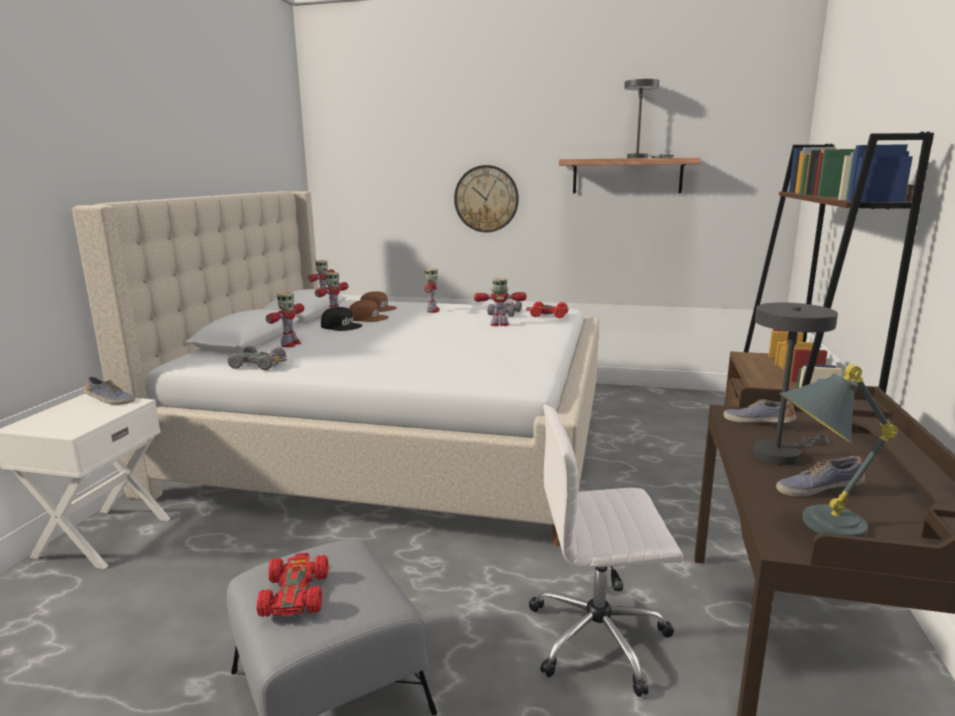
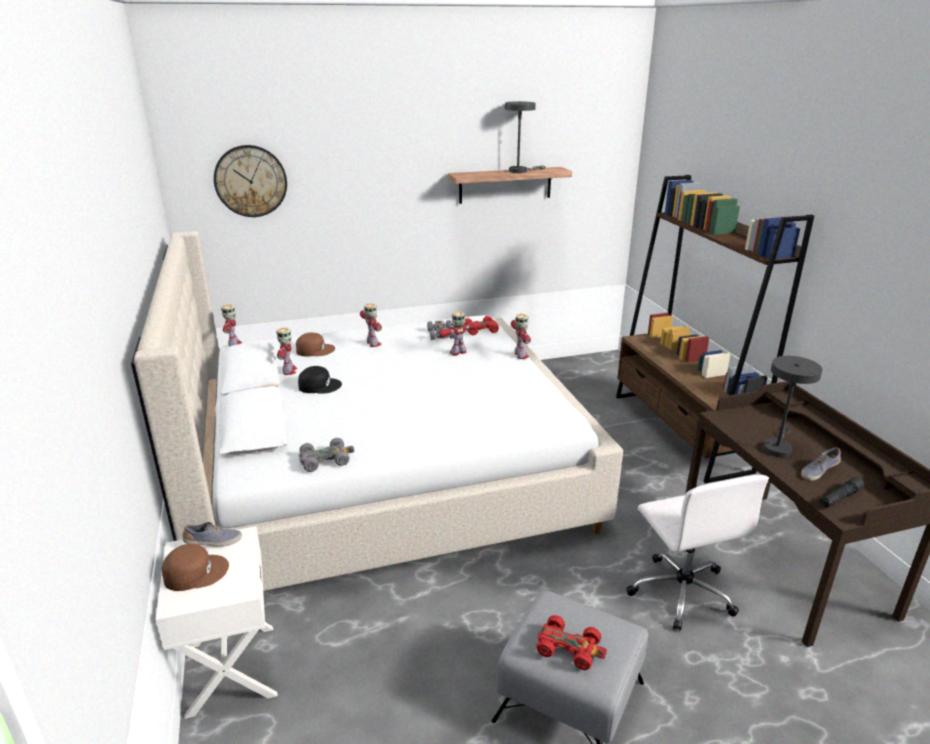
camera: 30 degrees left, 10 degrees up
(290, 344) = (311, 424): toy robot -> toy robot (521, 355)
(295, 593) = (569, 648): red toy car -> red toy car turned 150 degrees clockwise
(368, 318) = (327, 367): brown cap -> brown cap (195, 572)
(486, 199) = (376, 214): wall clock -> wall clock (250, 181)
(600, 637) = (681, 591): white office chair -> white office chair turned 75 degrees counterclockwise
(758, 422) = (741, 422): shoe -> none
(812, 524) = (839, 498): grey table lamp -> black flashlight

